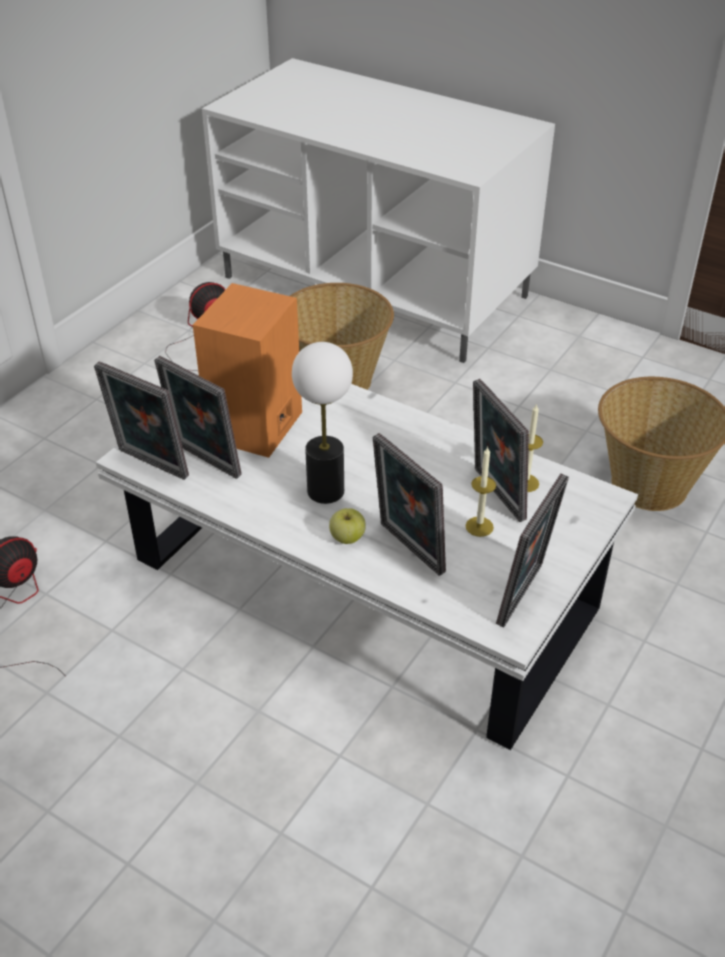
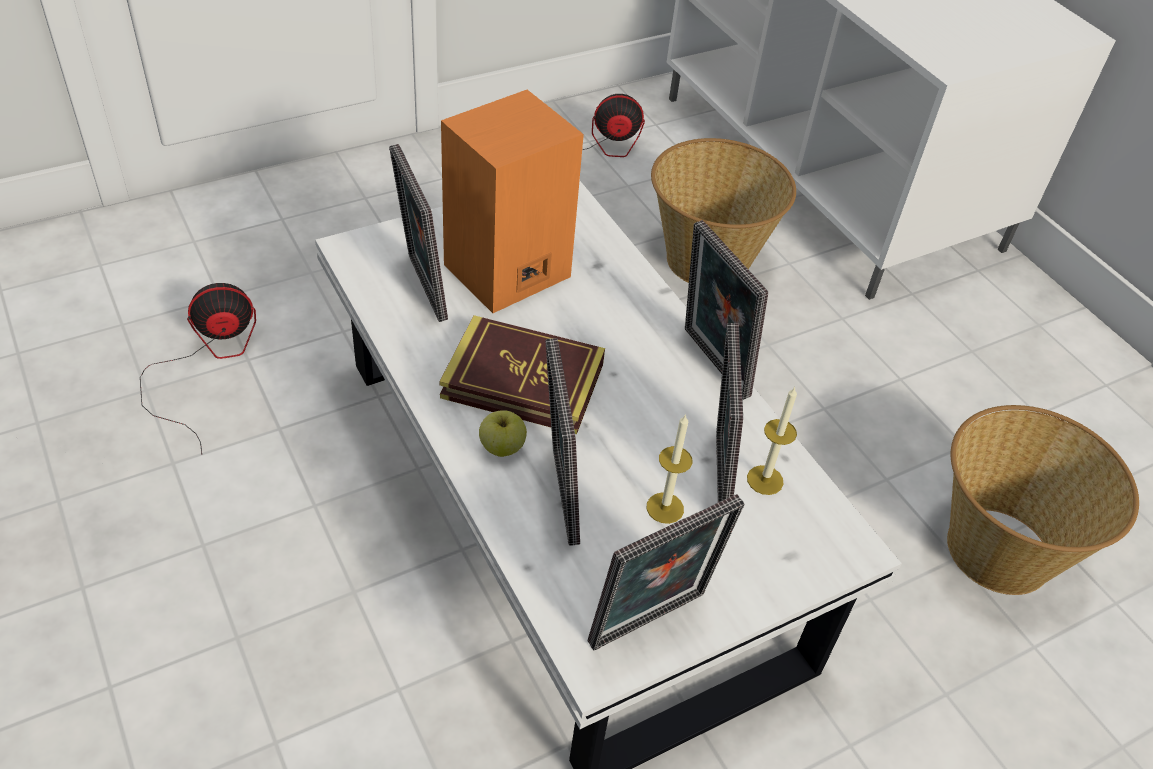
camera: 25 degrees right, 5 degrees up
(150, 466) = (363, 267): picture frame -> picture frame (710, 364)
(326, 491) = (523, 381): table lamp -> book

